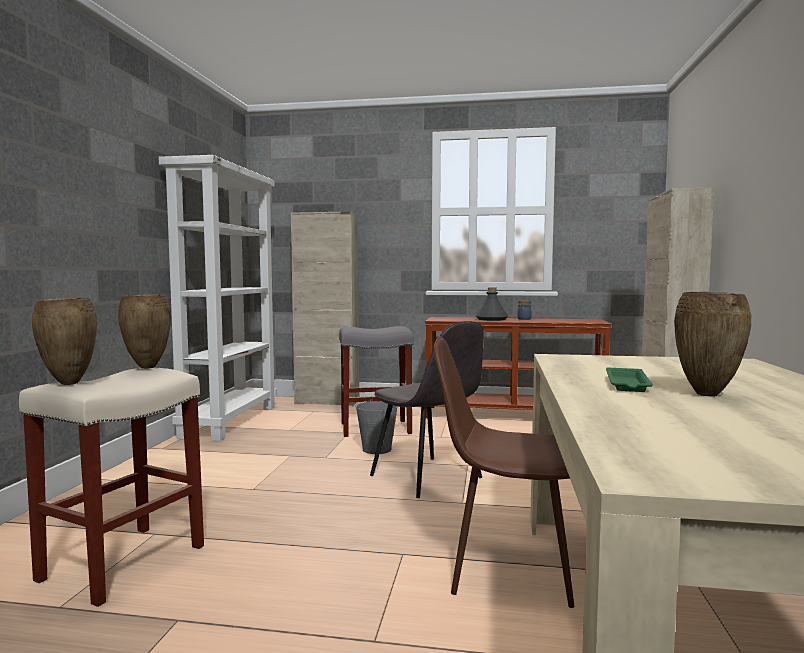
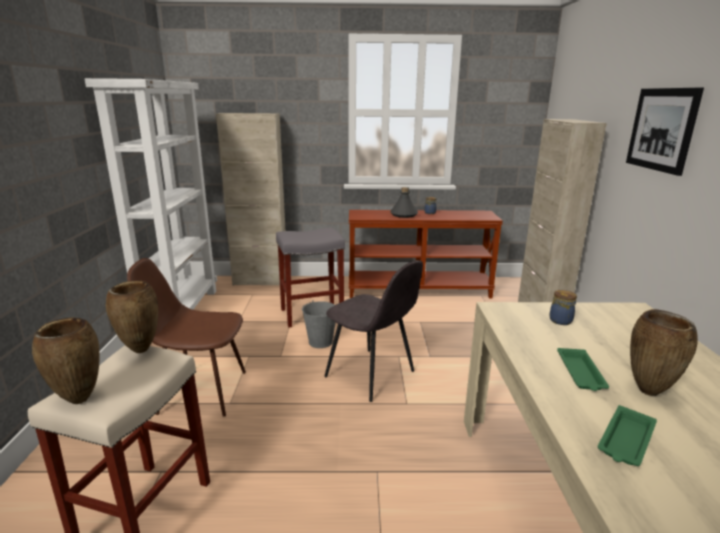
camera: 10 degrees left, 15 degrees up
(506, 566) = (459, 476): brown chair -> brown chair (201, 392)
(630, 363) = (560, 320): none -> jar
(649, 413) = (625, 441): none -> green tray
(766, 172) = (661, 129): none -> picture

